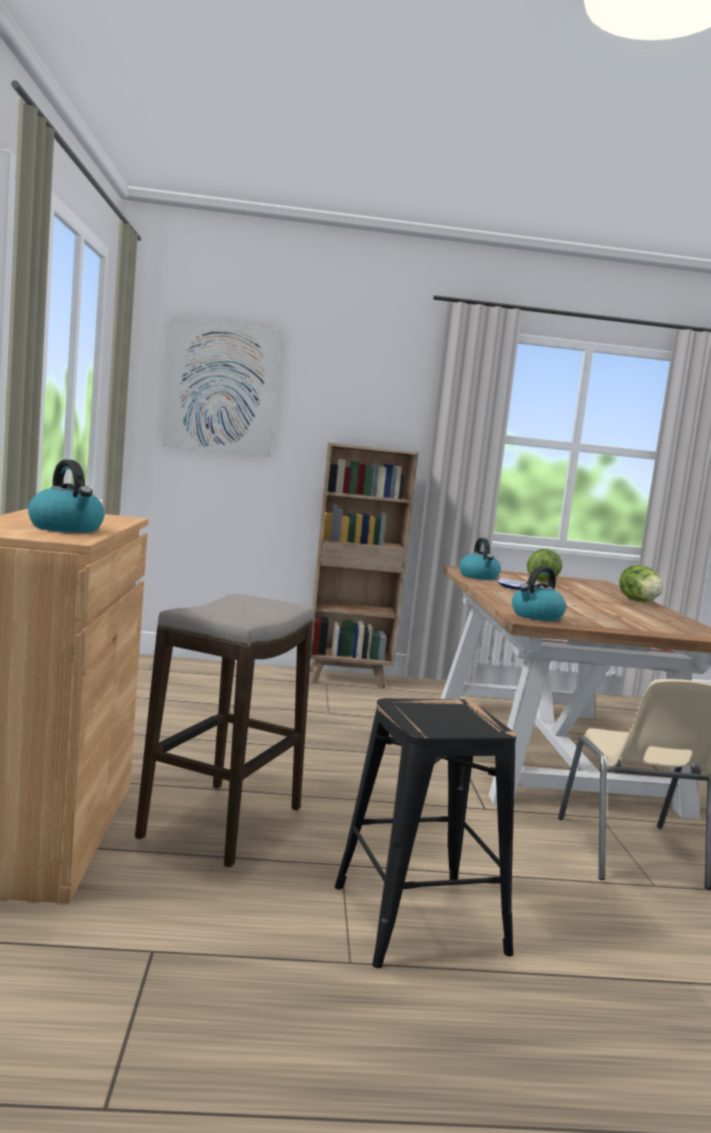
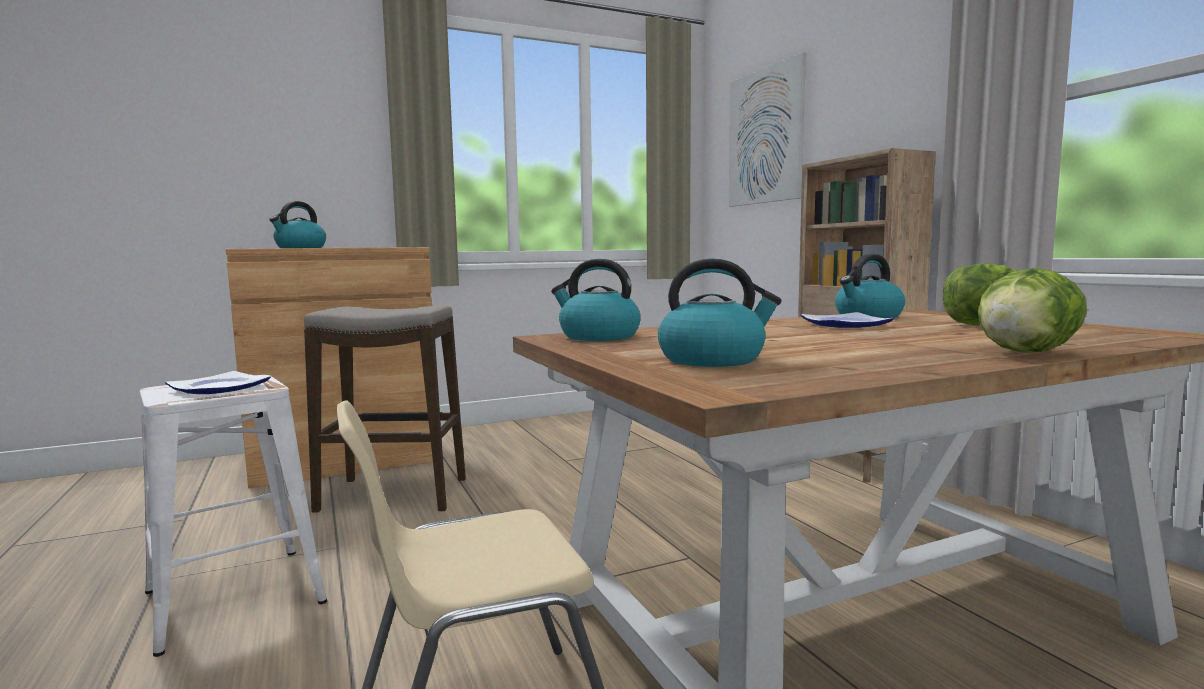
camera: 70 degrees right, 0 degrees up
(417, 918) = (234, 595): black stool -> white stool
(448, 715) = (217, 388): none -> plate
(641, 623) = (713, 359): none -> kettle

